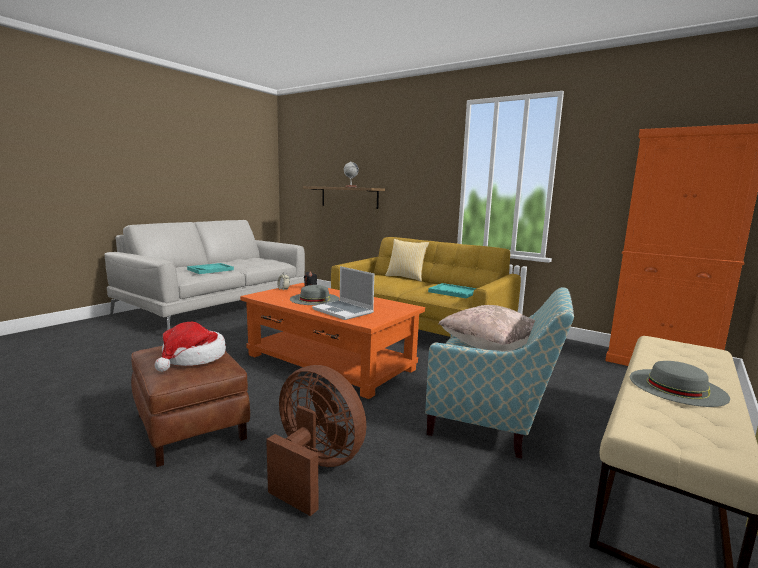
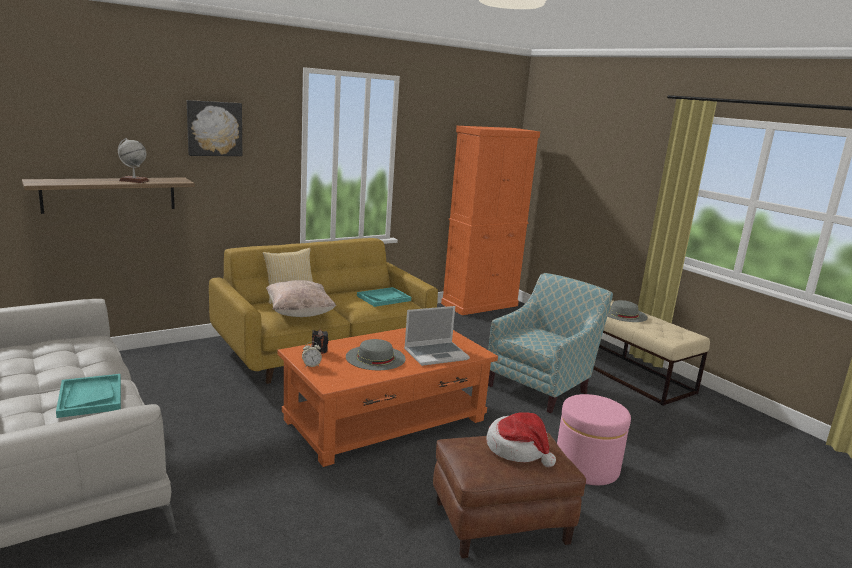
camera: 70 degrees left, 5 degrees up
(314, 469) = (586, 467): brown fan -> pink ottoman
(403, 154) = (214, 128): none -> picture
(490, 347) = (536, 332): beige pillow -> beige pillow (299, 313)

